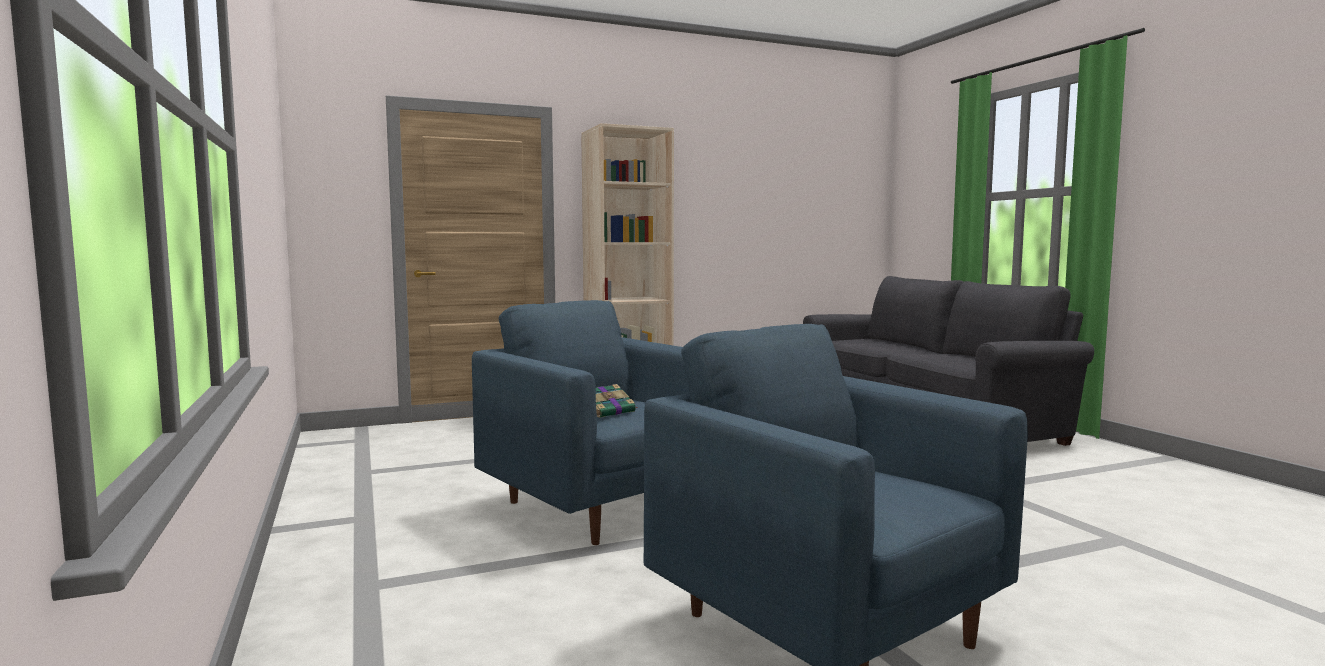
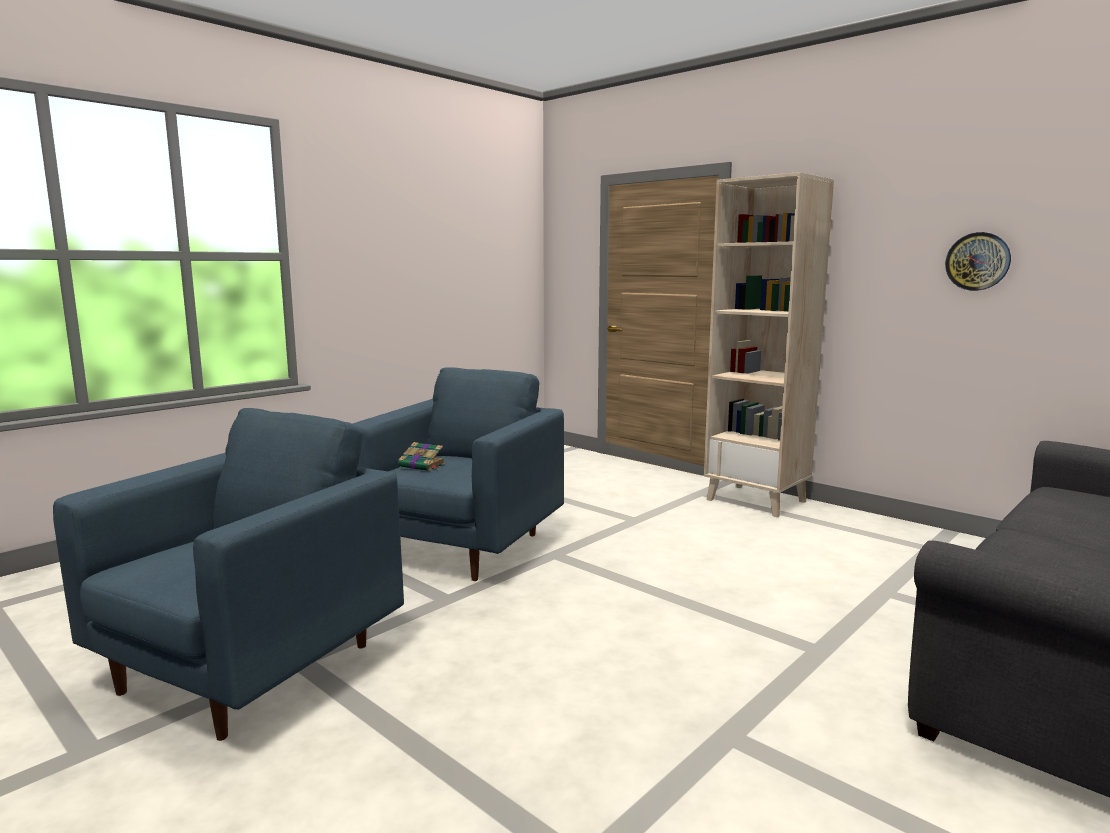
camera: 65 degrees right, 5 degrees up
(742, 205) = (977, 261): none -> wall clock

